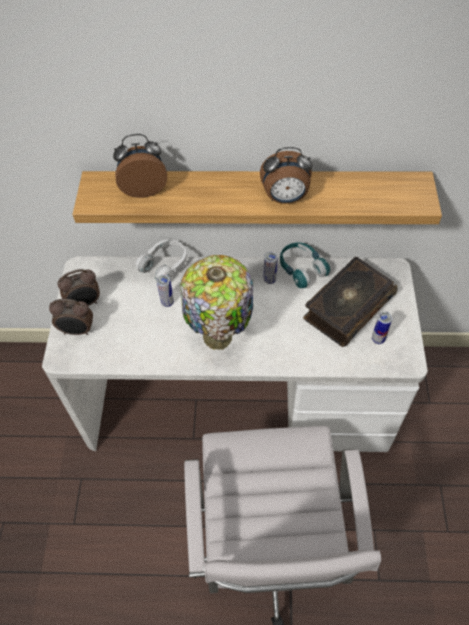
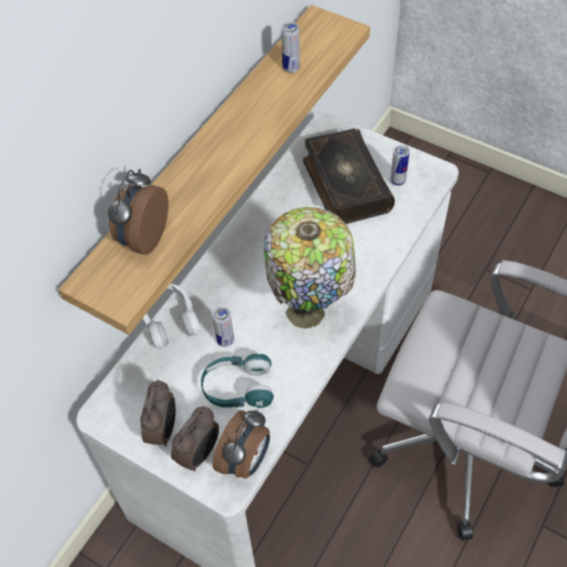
camera: 60 degrees left, 0 degrees up
(269, 280) = (264, 231): can -> can (291, 68)
(285, 198) = (260, 123): alarm clock -> alarm clock (246, 460)
(301, 269) = (270, 198): turquoise headphones -> turquoise headphones (238, 388)

